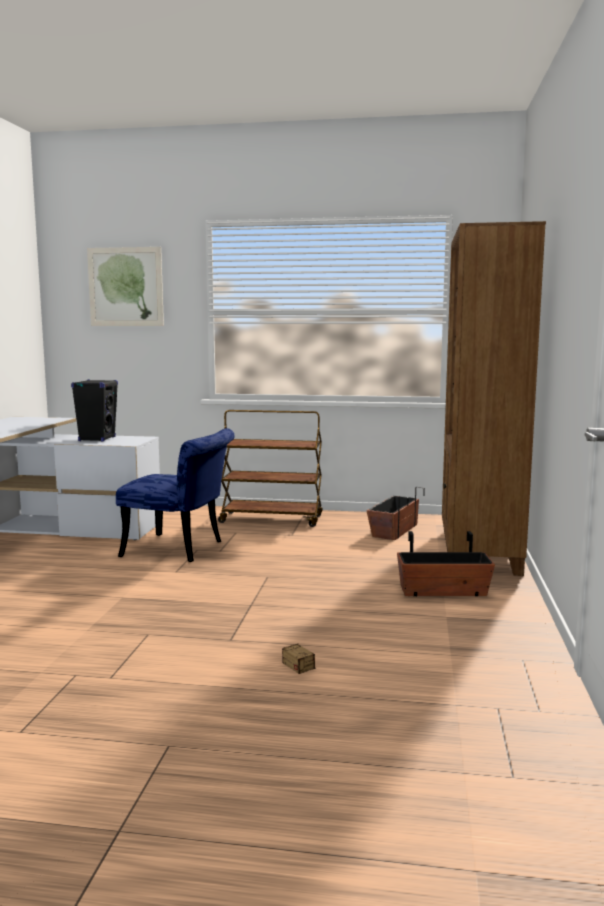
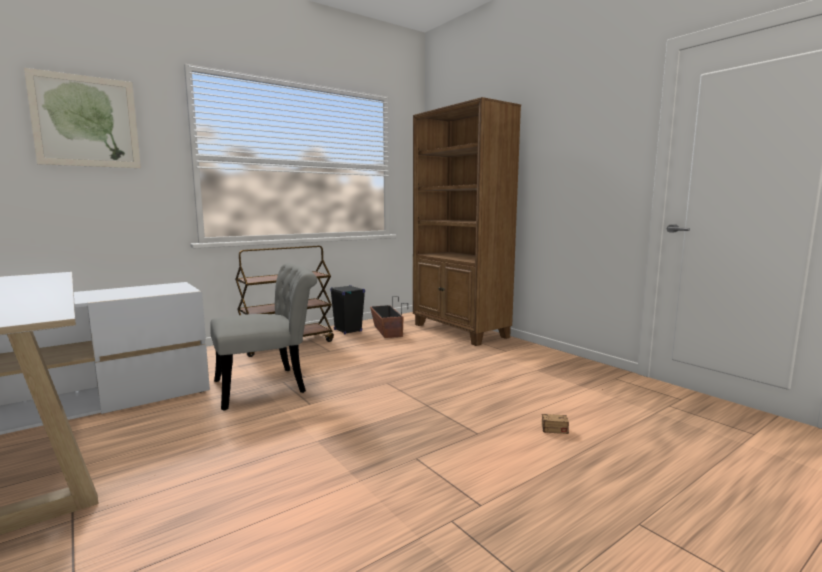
camera: 45 degrees left, 0 degrees up
(97, 439) = (125, 291): black speaker -> black speaker (347, 330)
(181, 550) = (269, 386): blue chair -> grey chair
(443, 591) = (499, 357): planter -> none

